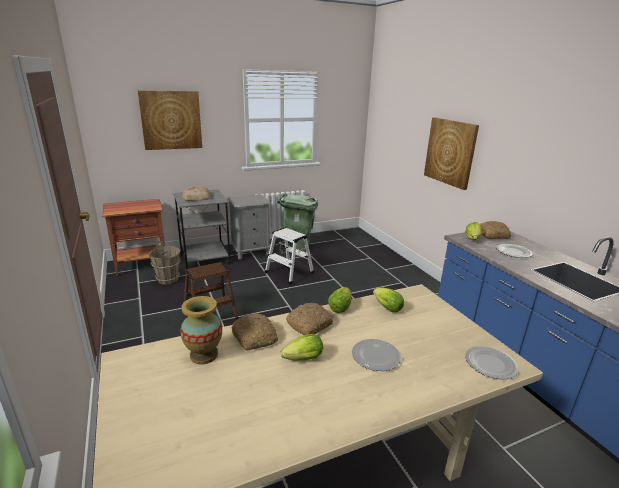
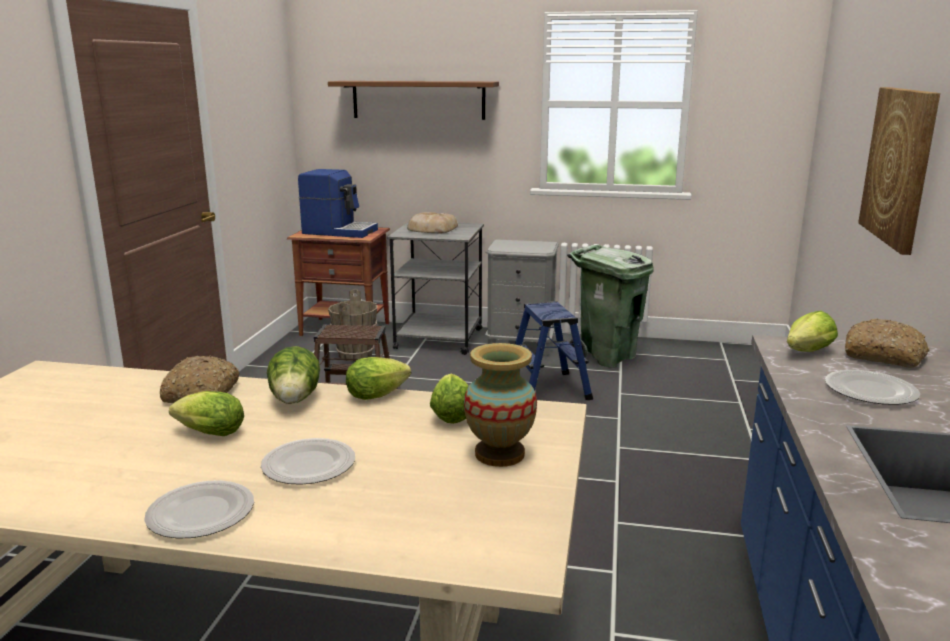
camera: 35 degrees right, 5 degrees down
(132, 206) = (339, 231): none -> coffee machine
(171, 120) = (418, 100): picture -> brown shelf
(204, 355) = (115, 393): vase -> vase (499, 454)
(289, 272) = (547, 389): white step ladder -> blue step ladder
(309, 324) = (295, 401): bread -> lettuce
(491, 364) = (478, 544): plate -> plate (201, 514)

